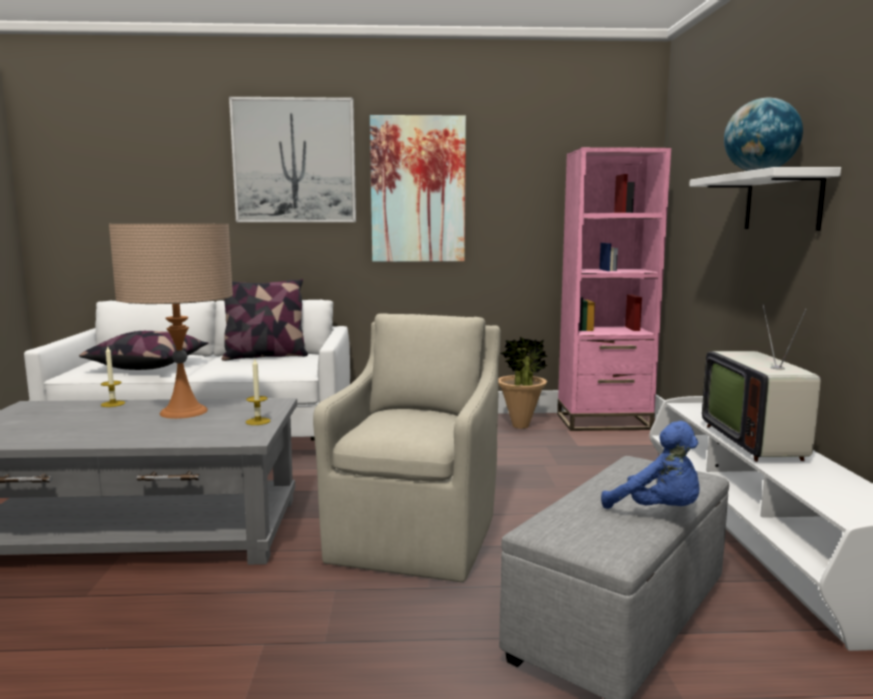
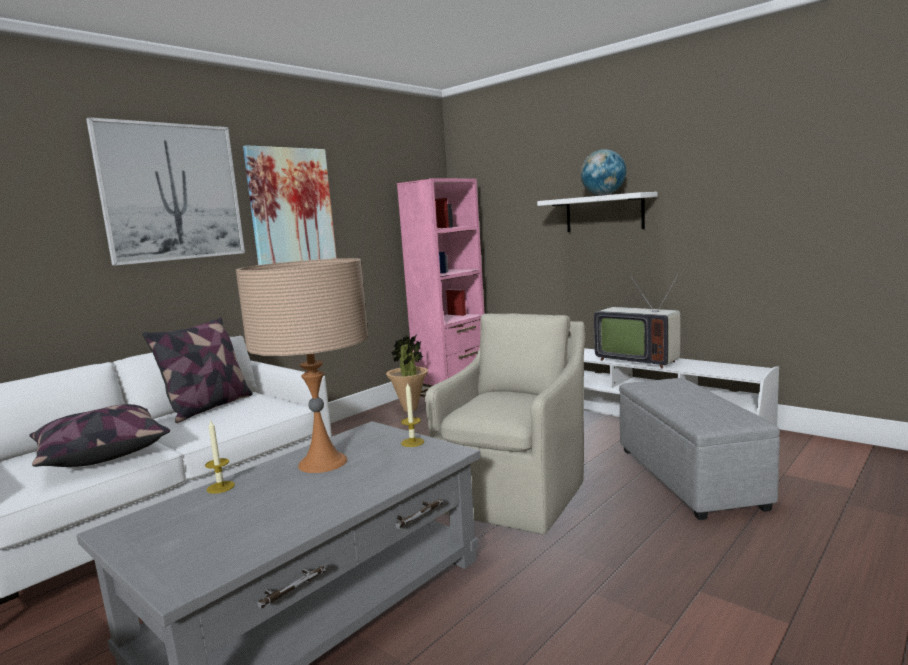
camera: 45 degrees left, 0 degrees up
(416, 535) = (515, 494): beige armchair -> beige armchair turned 60 degrees clockwise
(658, 511) = (714, 398): blue plush toy -> none

